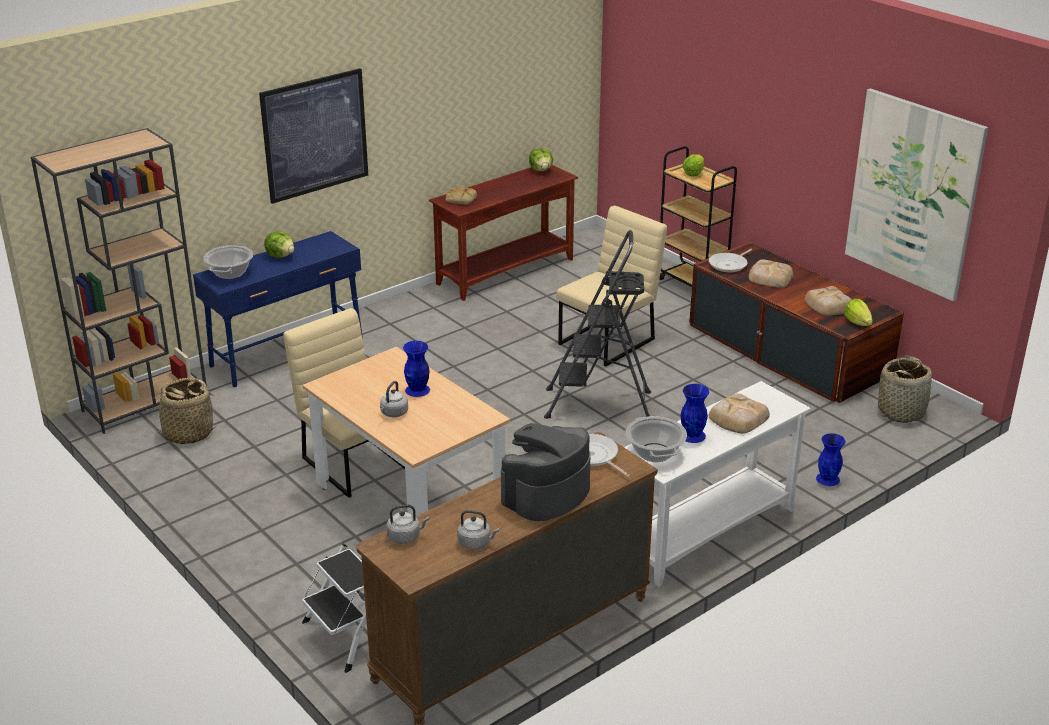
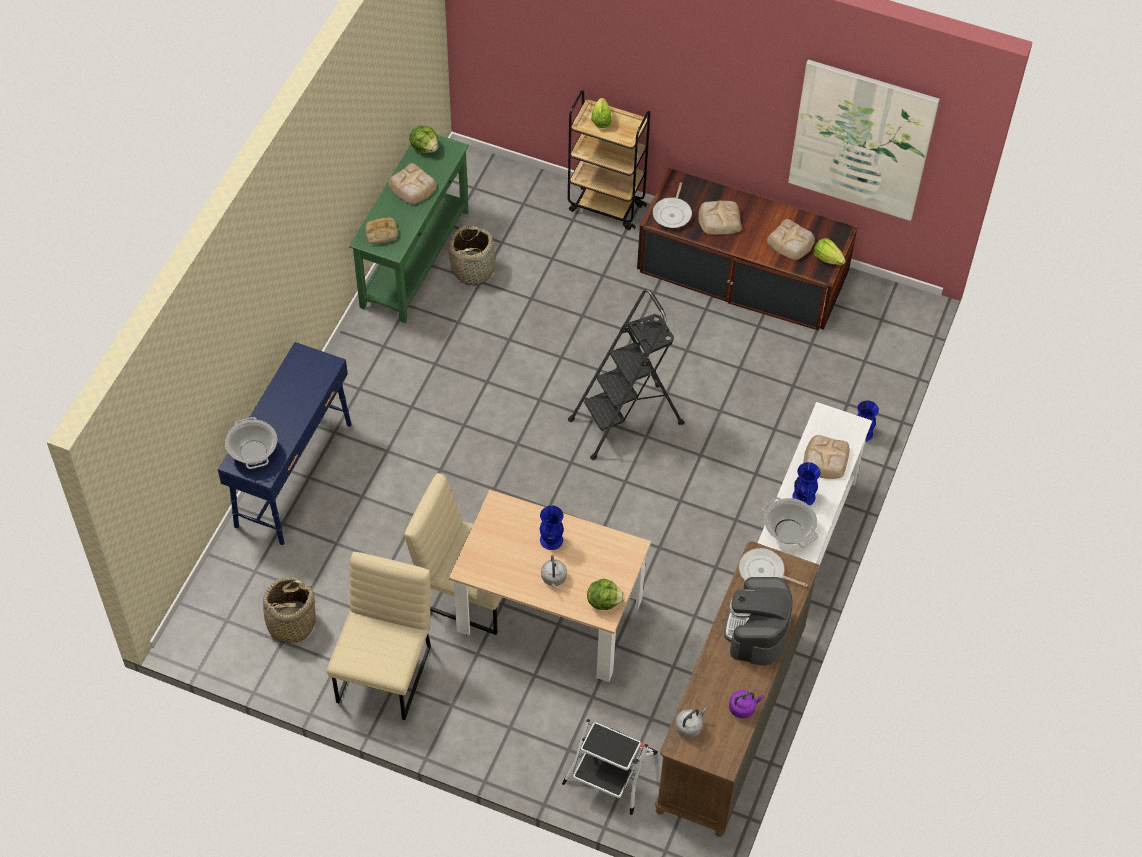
camera: 30 degrees left, 25 degrees up
(145, 402) = (215, 603): bookcase -> none
(281, 256) = (279, 404): lettuce -> lettuce (604, 601)
(315, 135) = (274, 275): picture -> none
(476, 543) = (743, 708): grey kettle -> purple kettle
(505, 271) = (414, 258): brown console table -> green console table
(510, 185) = (412, 187): none -> bread
(609, 340) = (581, 326): beige chair -> beige chair (385, 671)
(901, 411) = (878, 319): basket -> basket (473, 269)

